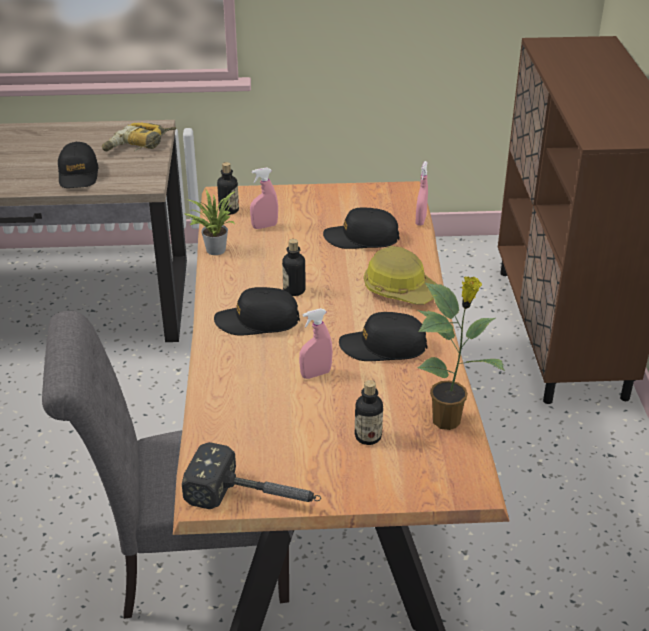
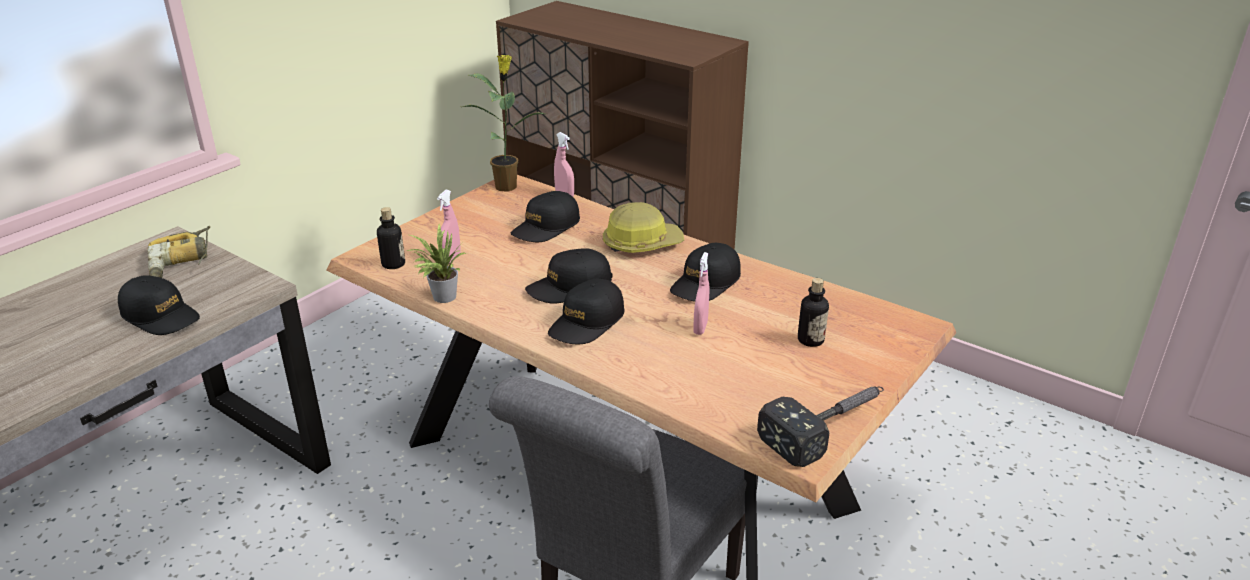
camera: 50 degrees left, 5 degrees down
(294, 290) = (569, 287): bottle -> black cap
(448, 420) = (831, 298): potted plant -> potted plant (507, 186)

